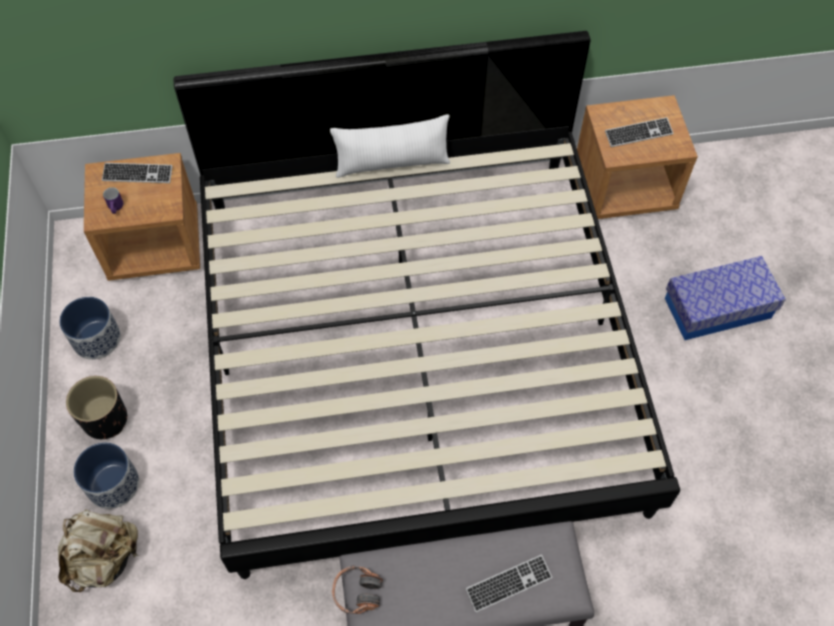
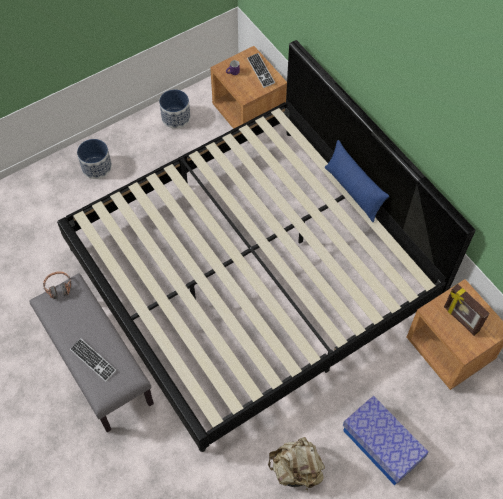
camera: 65 degrees right, 0 degrees up
(105, 558) = (56, 184): beige backpack -> beige backpack (296, 470)
(106, 420) = (131, 145): black planter -> none
(392, 163) = (353, 191): white pillow -> blue pillow
(638, 133) = (460, 320): keyboard -> picture frame

